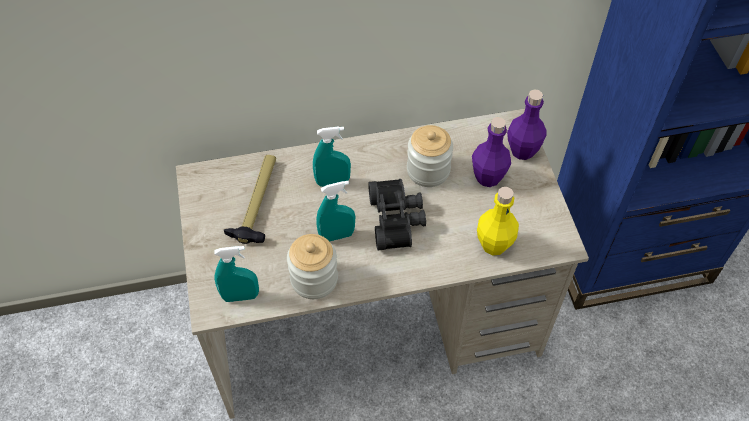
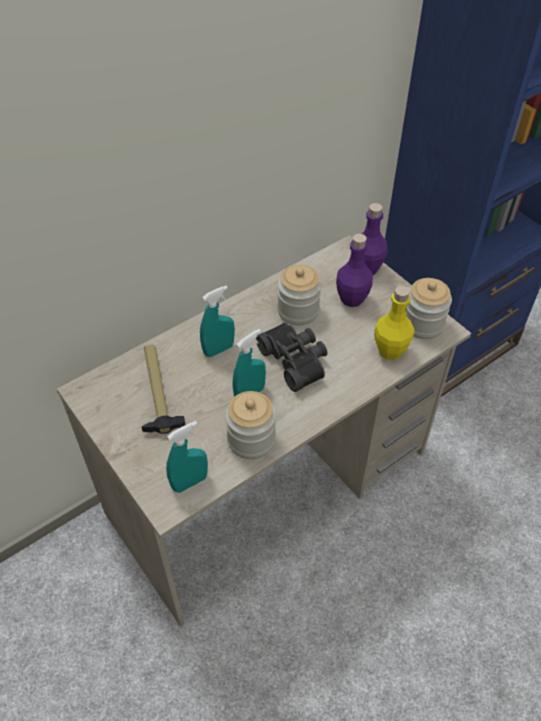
camera: 25 degrees left, 5 degrees down
(543, 230) = (422, 324): none -> jar

